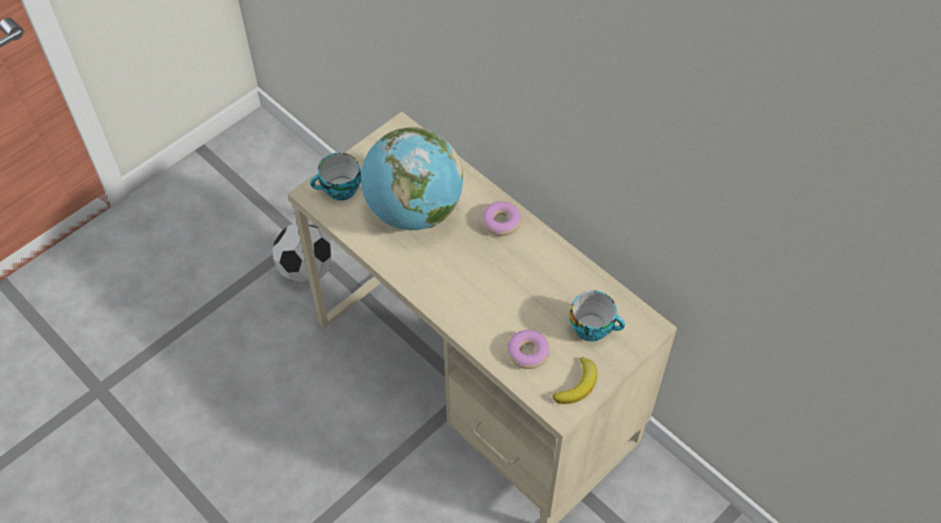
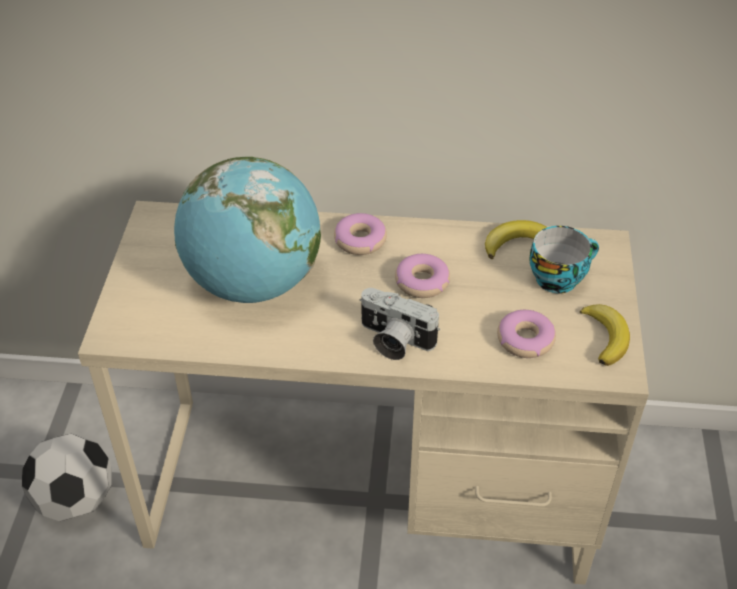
camera: 40 degrees left, 10 degrees down
(339, 190) = (143, 313): cup -> none
(453, 300) = (393, 340): none -> camera
(508, 274) = (422, 282): none -> donut
(594, 287) = (516, 242): none -> banana

